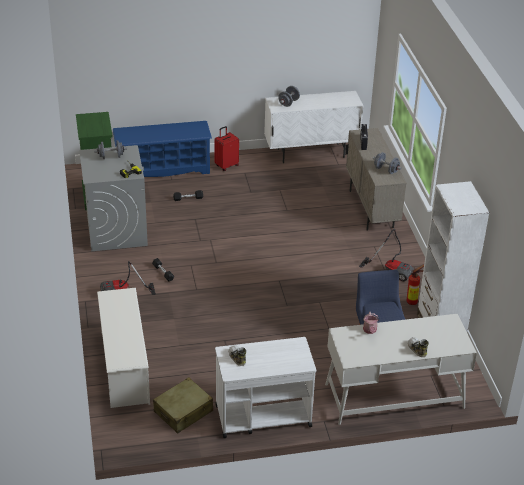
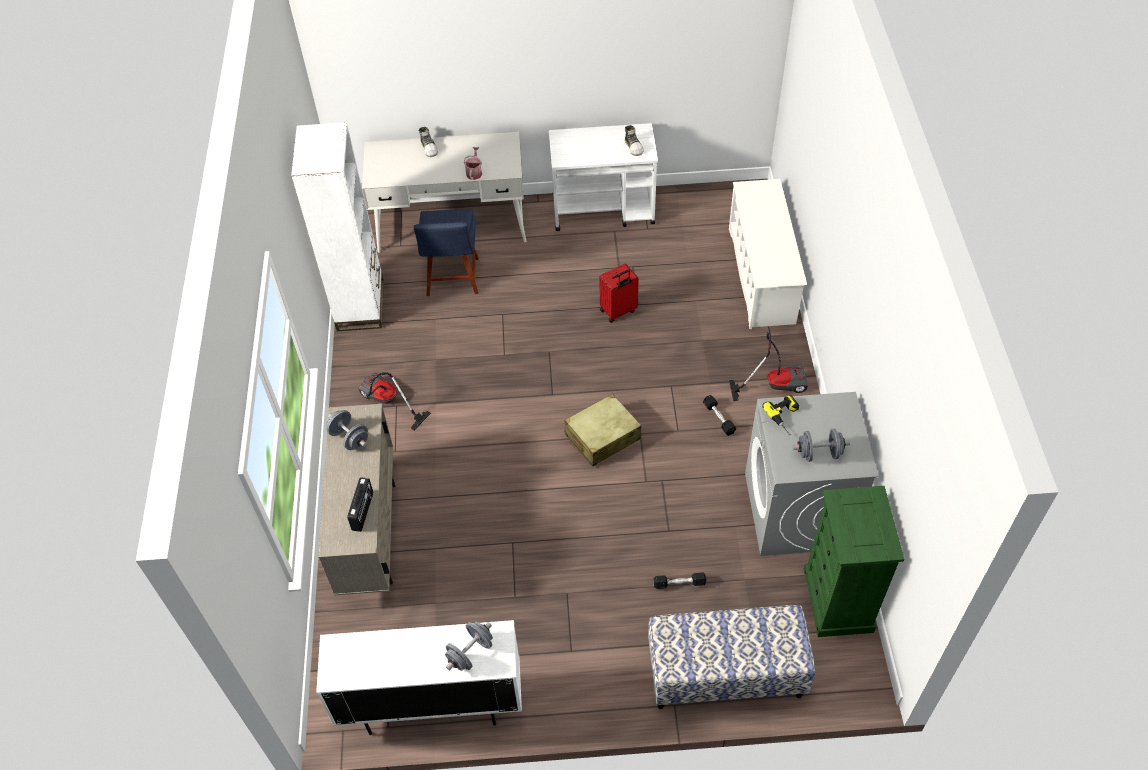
camera: 170 degrees left, 15 degrees up
(163, 169) = (725, 674): blue shoe rack -> bench
(183, 411) = (690, 219): beige suitcase -> beige suitcase (602, 437)
(226, 165) = (603, 676): red suitcase -> red suitcase (618, 311)
(413, 301) = (377, 348): fire extinguisher -> none

